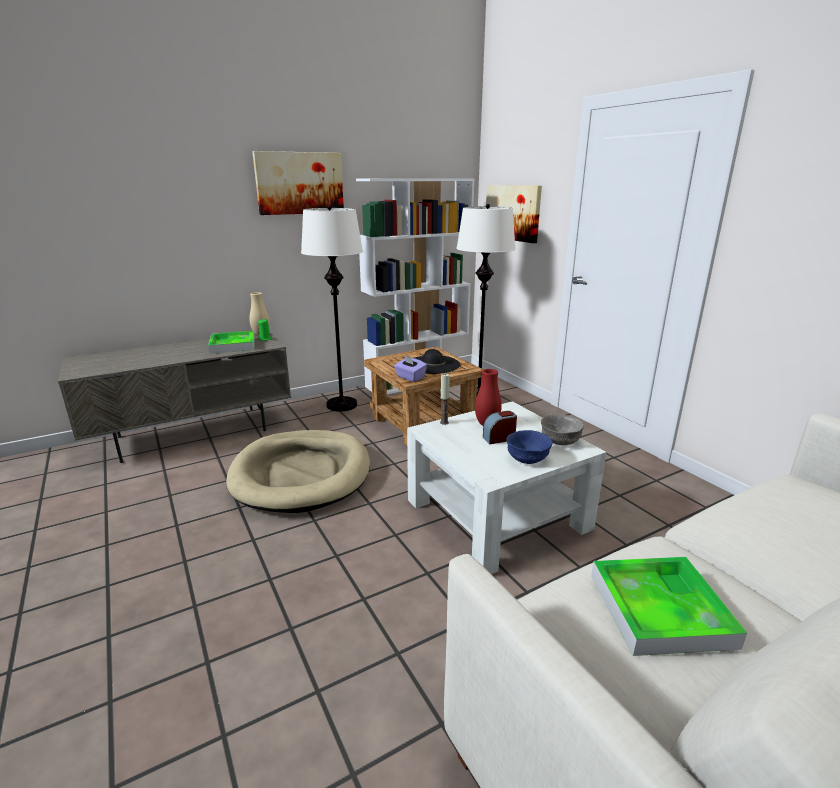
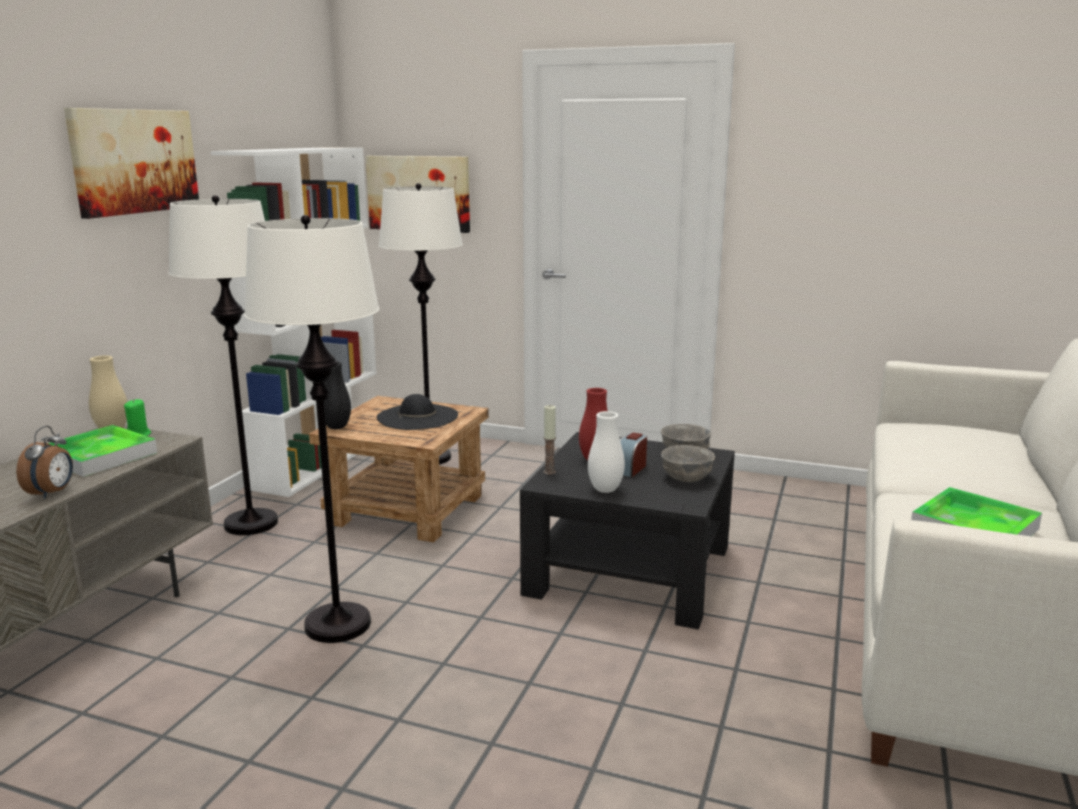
camera: 40 degrees left, 5 degrees down
(186, 357) = (52, 493): none -> alarm clock
(301, 474) = (337, 624): beige dog bed -> white floor lamp
(382, 359) = (337, 427): none -> black vase
(410, 377) = (418, 438): purple tissue box -> none
(455, 446) = (605, 490): none -> white vase
(497, 514) = (629, 570): white coffee table -> black coffee table
(528, 459) = (687, 478): blue bowl -> grey bowl

